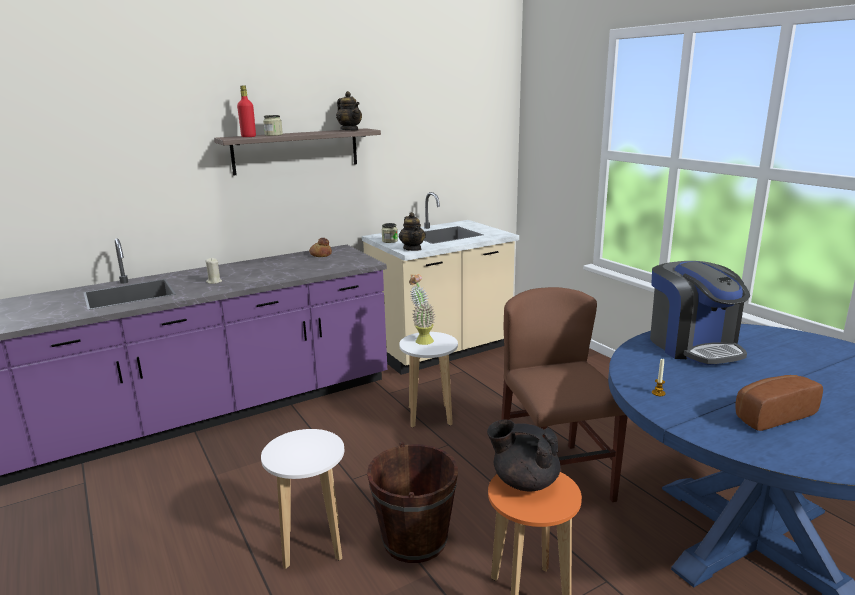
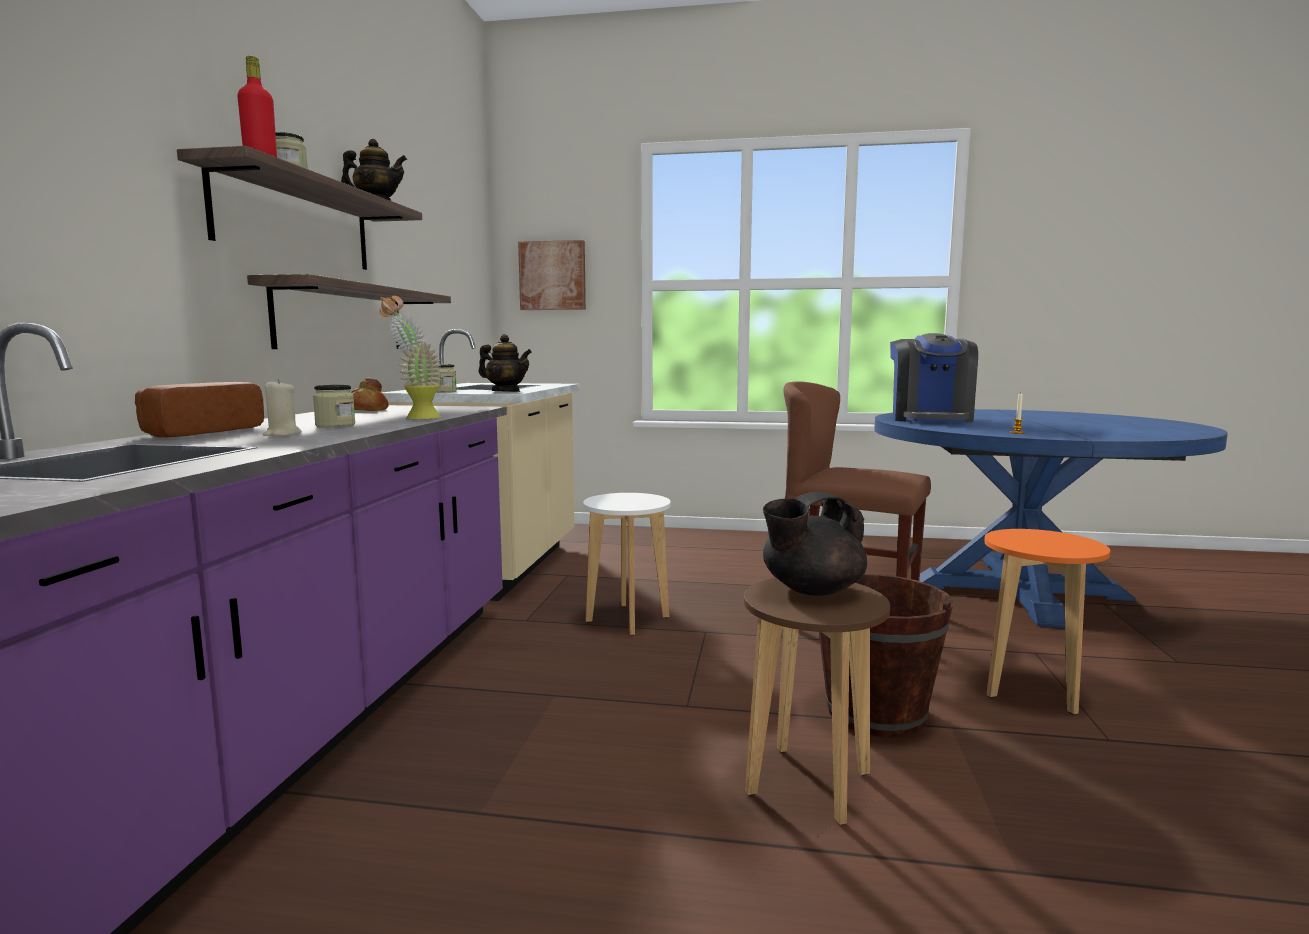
camera: 50 degrees left, 10 degrees down
(254, 275) = (335, 425): none -> jar
(312, 545) = (807, 783): white stool -> brown stool
(333, 196) = (342, 318): none -> shelf
(421, 339) = (611, 500): potted plant -> potted plant (414, 417)
(524, 482) = (1022, 540): black teapot -> black teapot (811, 590)
(549, 139) = (552, 276): none -> picture
(693, 346) = (930, 419): coffee machine -> coffee machine turned 75 degrees clockwise
(770, 415) = (1089, 428): bread -> bread (198, 432)

